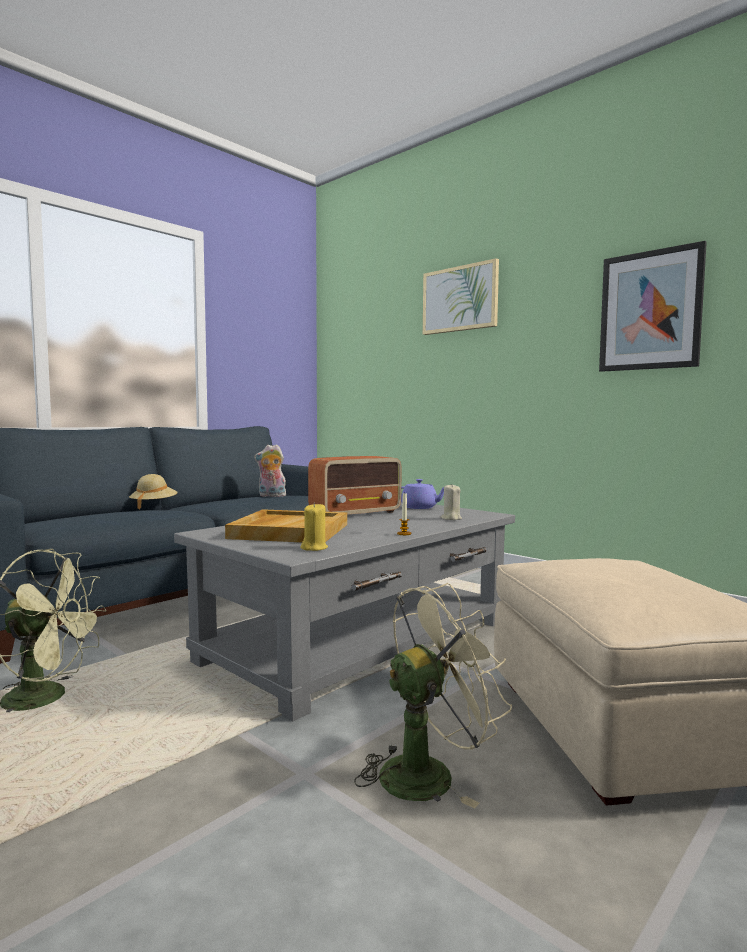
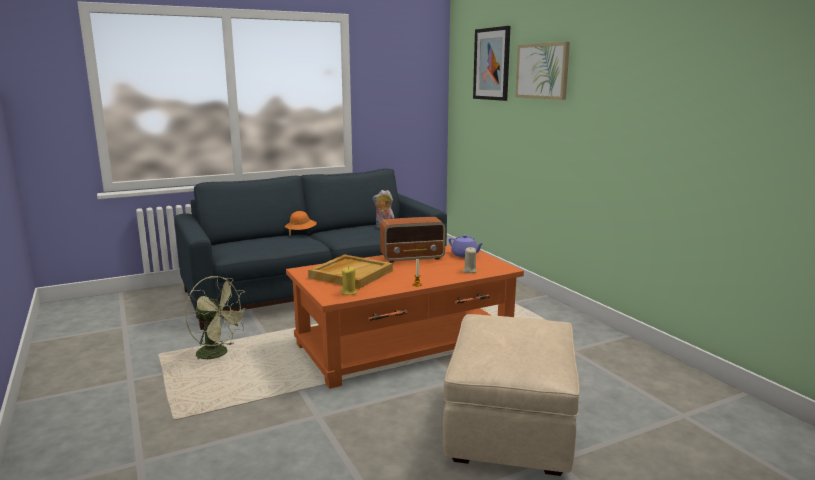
camera: 20 degrees right, 10 degrees up
(153, 506) = (301, 232): beige hat -> orange hat
(362, 640) = (405, 344): grey coffee table -> orange coffee table
(428, 772) = (378, 428): beige fan -> none
(650, 310) = (667, 108): picture -> picture (492, 64)

